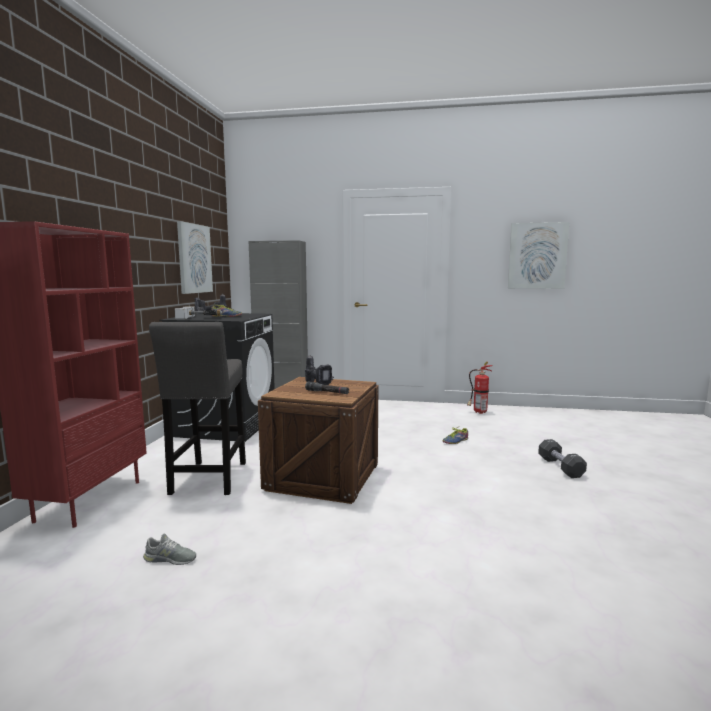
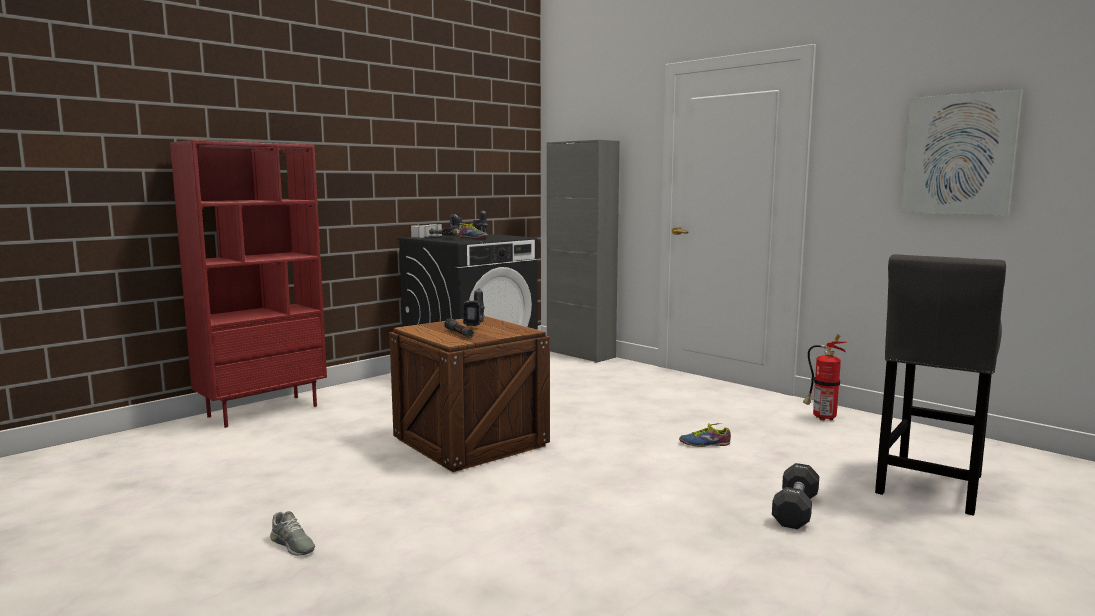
camera: 35 degrees right, 0 degrees up
(170, 559) = (244, 468): grey shoe -> grey shoe (292, 545)
(194, 258) = (469, 167): picture -> none
(208, 480) = (369, 418): grey stool -> grey stool (929, 487)

